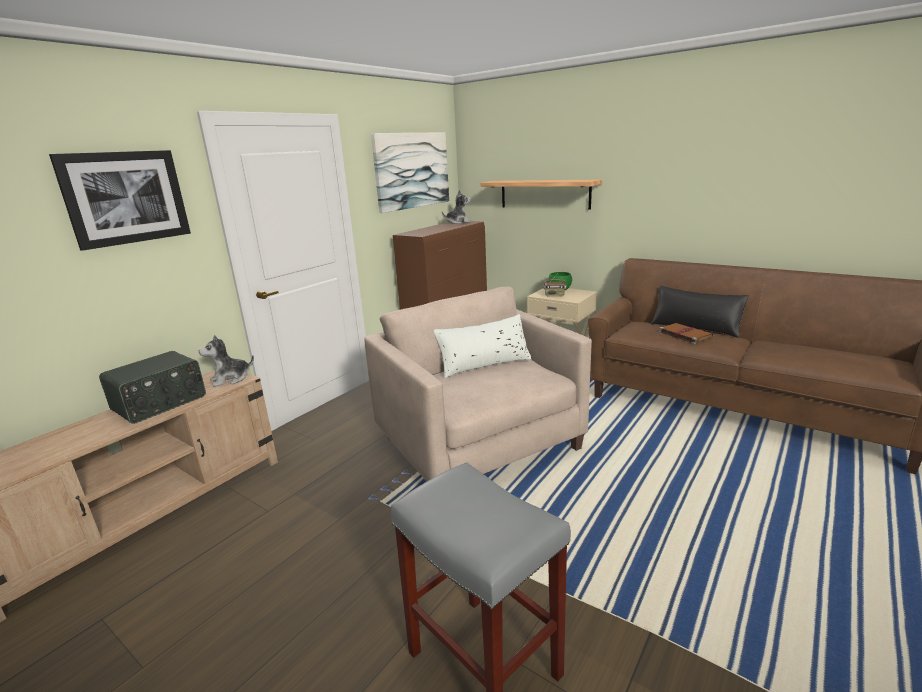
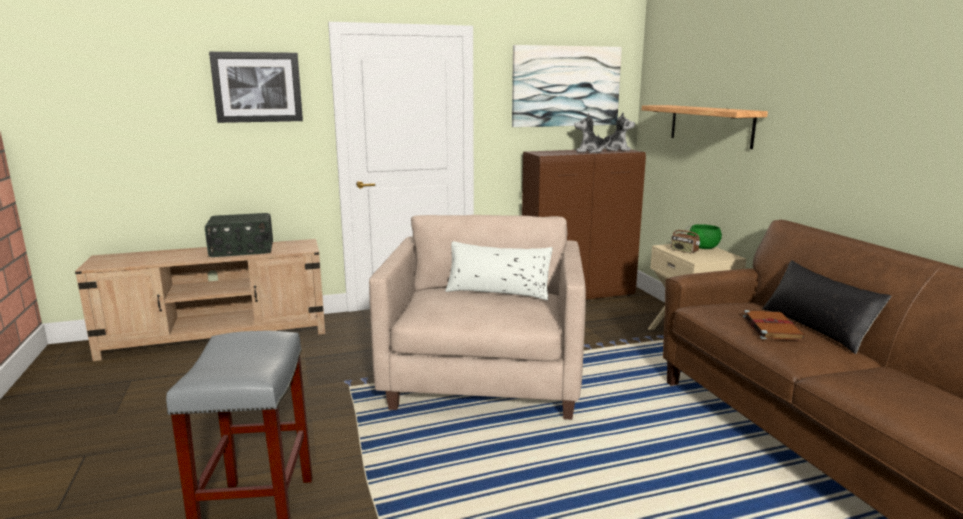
camera: 35 degrees right, 5 degrees down
(230, 379) = (301, 247): plush toy -> plush toy (590, 151)

